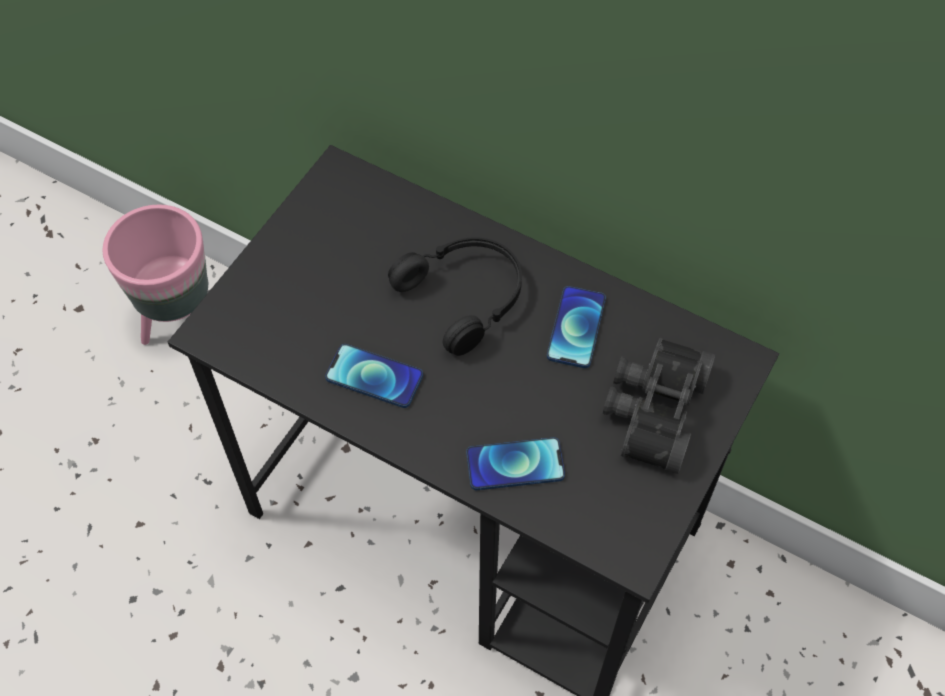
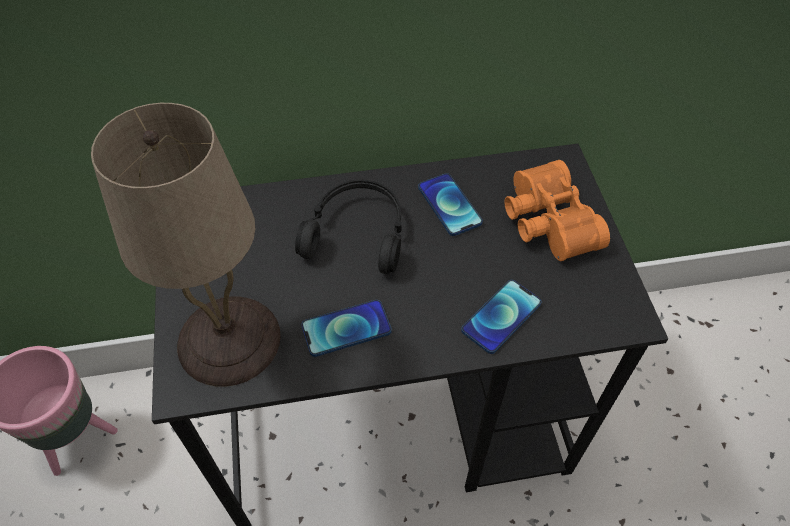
camera: 40 degrees left, 5 degrees down
(277, 318) = (231, 339): none -> beige table lamp
(651, 409) = (545, 222): black binoculars -> orange binoculars

